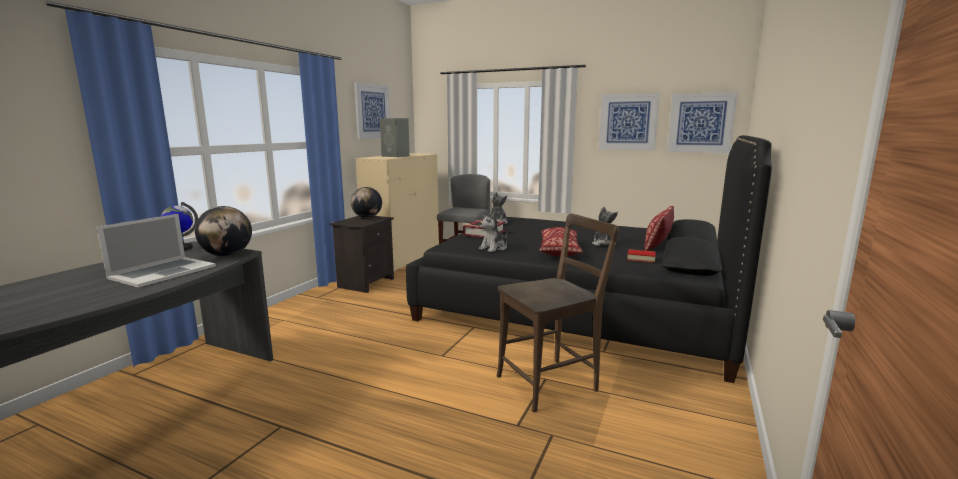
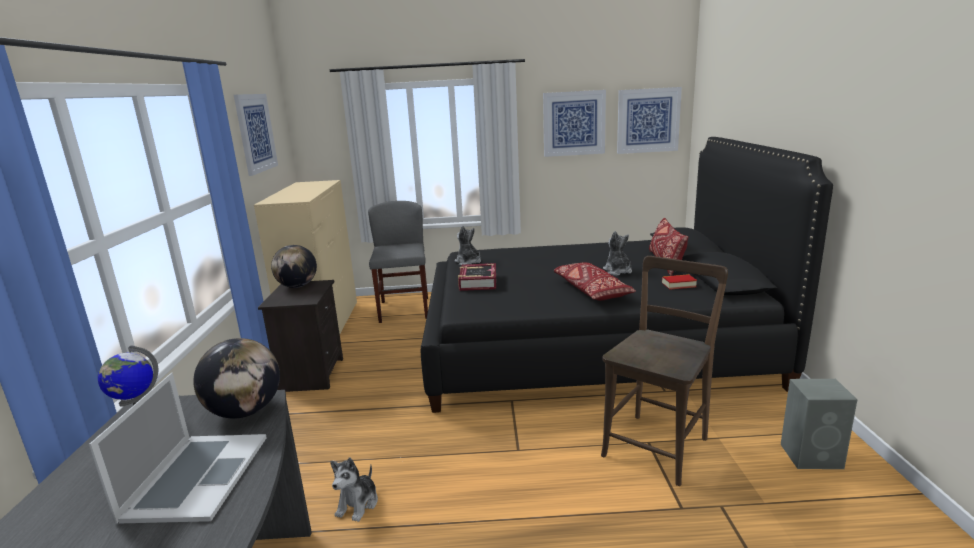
camera: 25 degrees left, 5 degrees up
(396, 156) = (302, 192): grey speaker -> grey speaker (812, 456)
(494, 248) = (521, 302): plush toy -> plush toy (358, 504)

